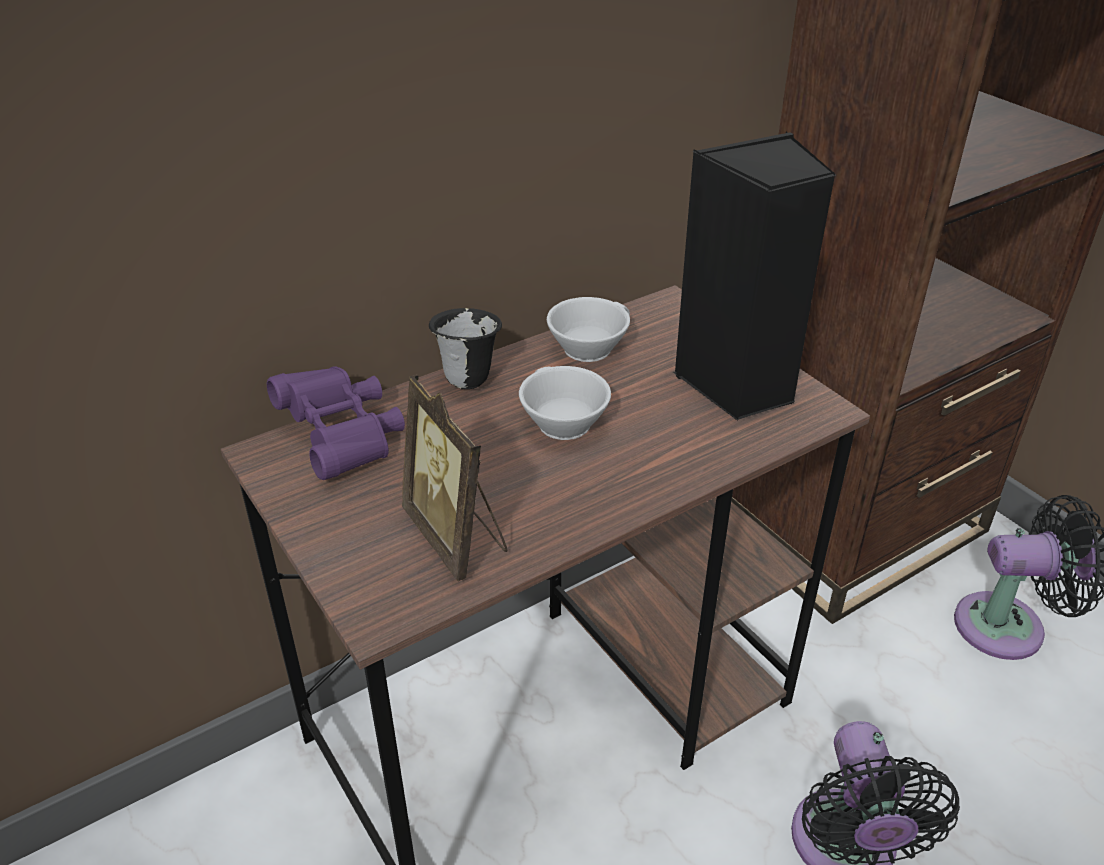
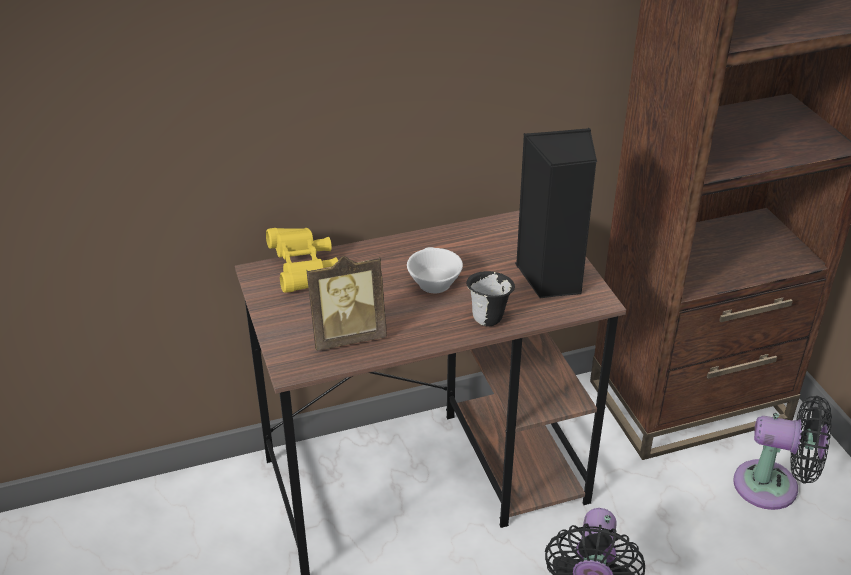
camera: 15 degrees right, 0 degrees up
(343, 438) = (303, 271): purple binoculars -> yellow binoculars
(457, 536) = (347, 336): picture frame -> picture frame turned 90 degrees counterclockwise
(468, 379) = (388, 247): black mug -> black mug (489, 318)
(587, 346) = (470, 237): white cup -> none

